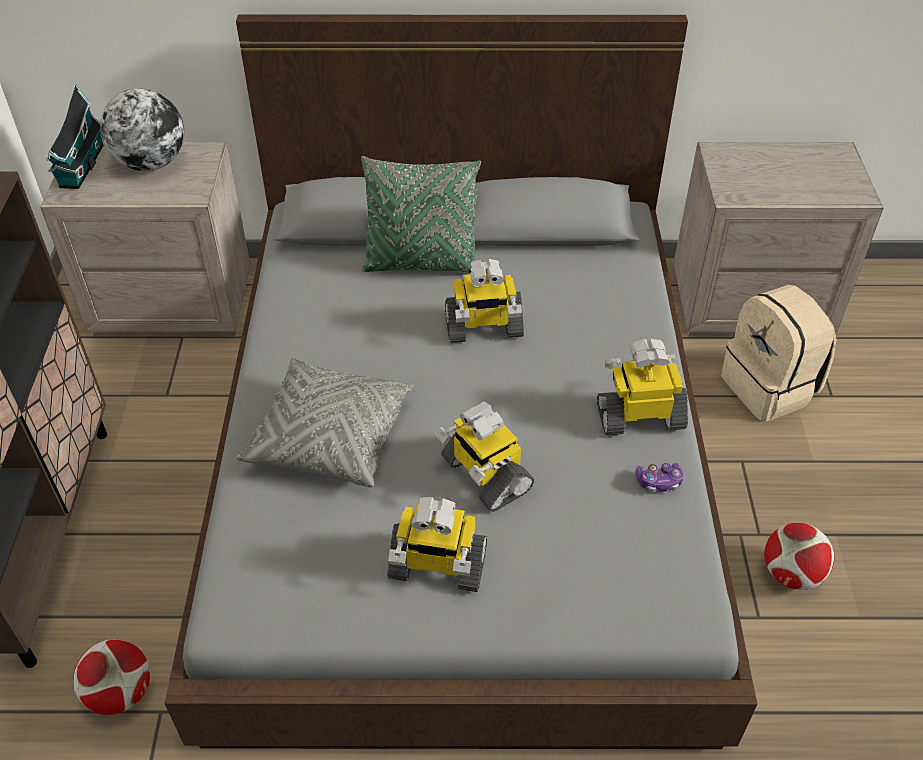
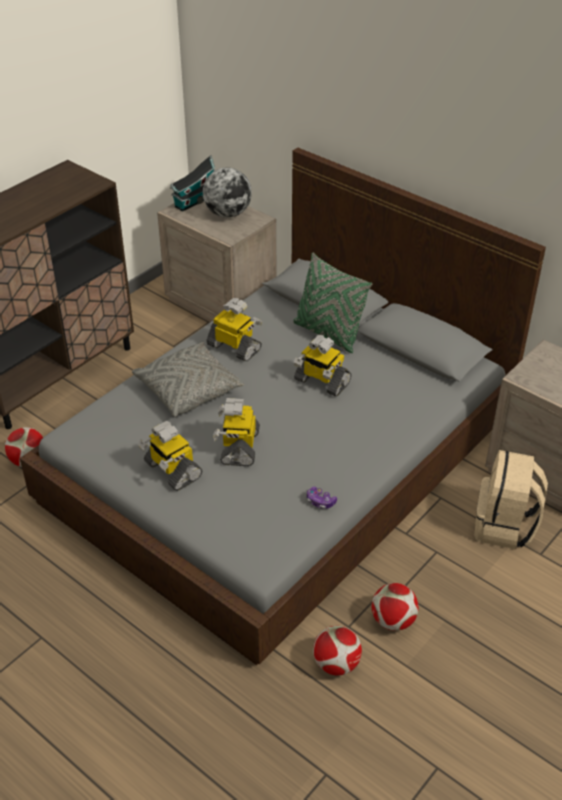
camera: 40 degrees right, 5 degrees down
(640, 416) = (350, 467): toy robot -> toy robot (235, 347)
(797, 674) = (336, 664): none -> football

